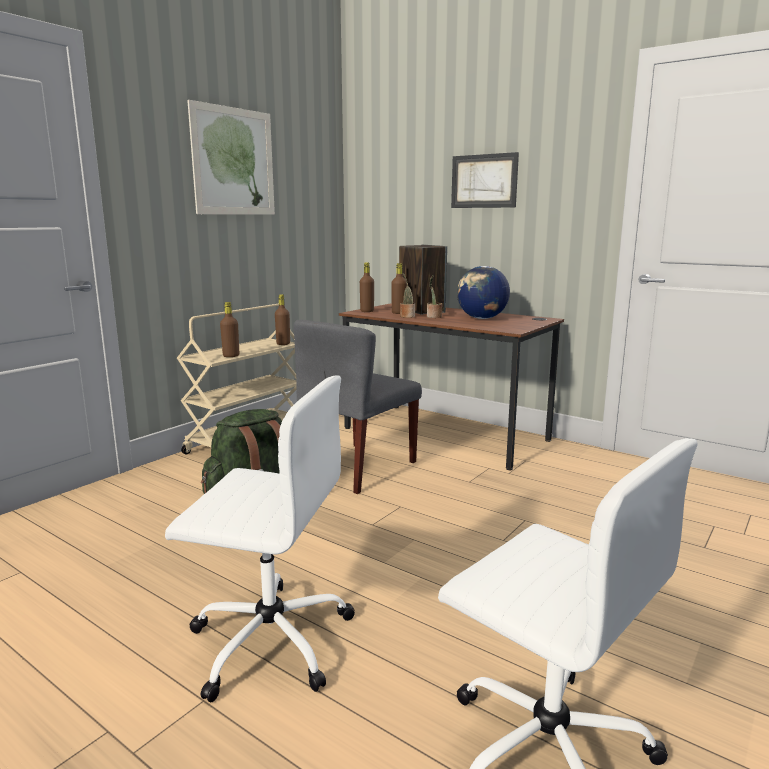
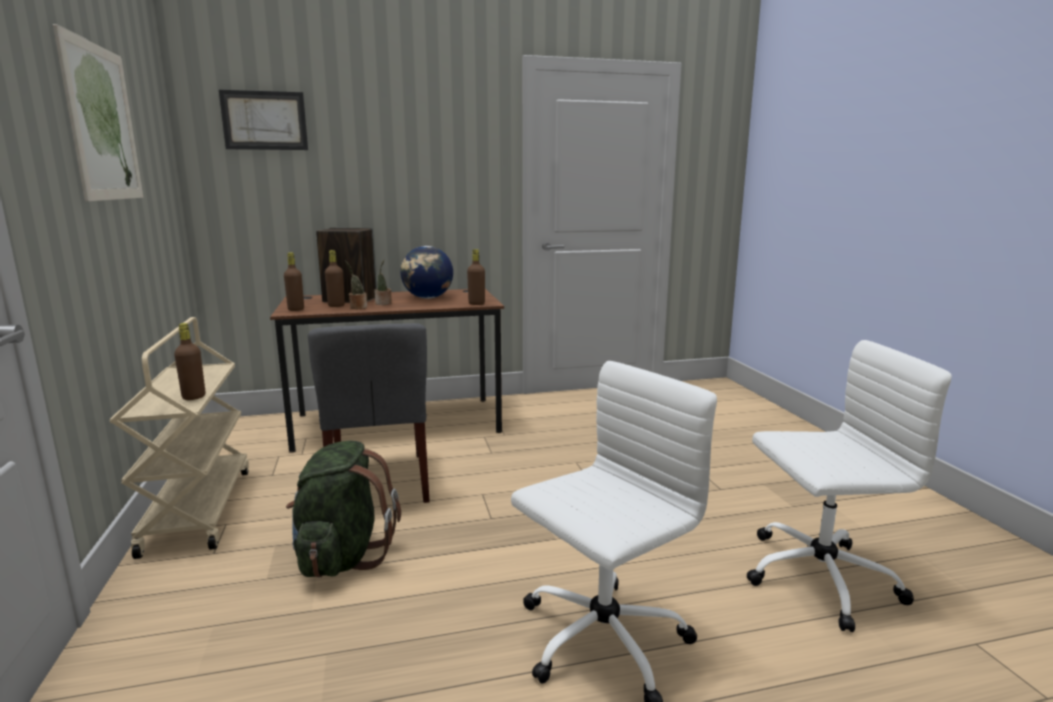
camera: 50 degrees left, 0 degrees up
(283, 344) = (216, 368): brown bottle -> brown bottle (476, 304)
(484, 181) = (384, 160): picture -> picture (264, 120)

